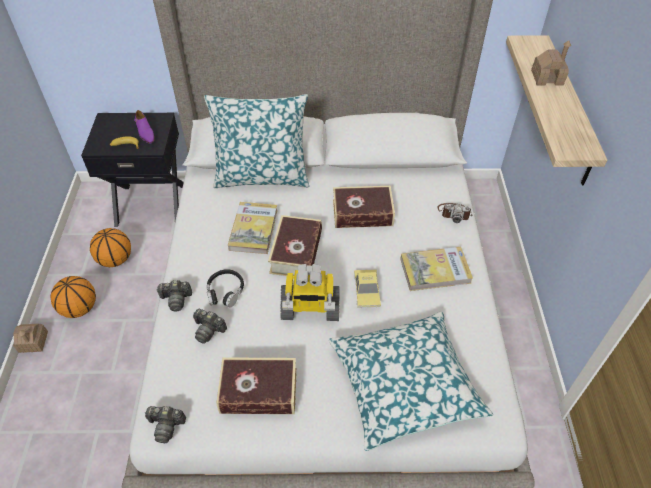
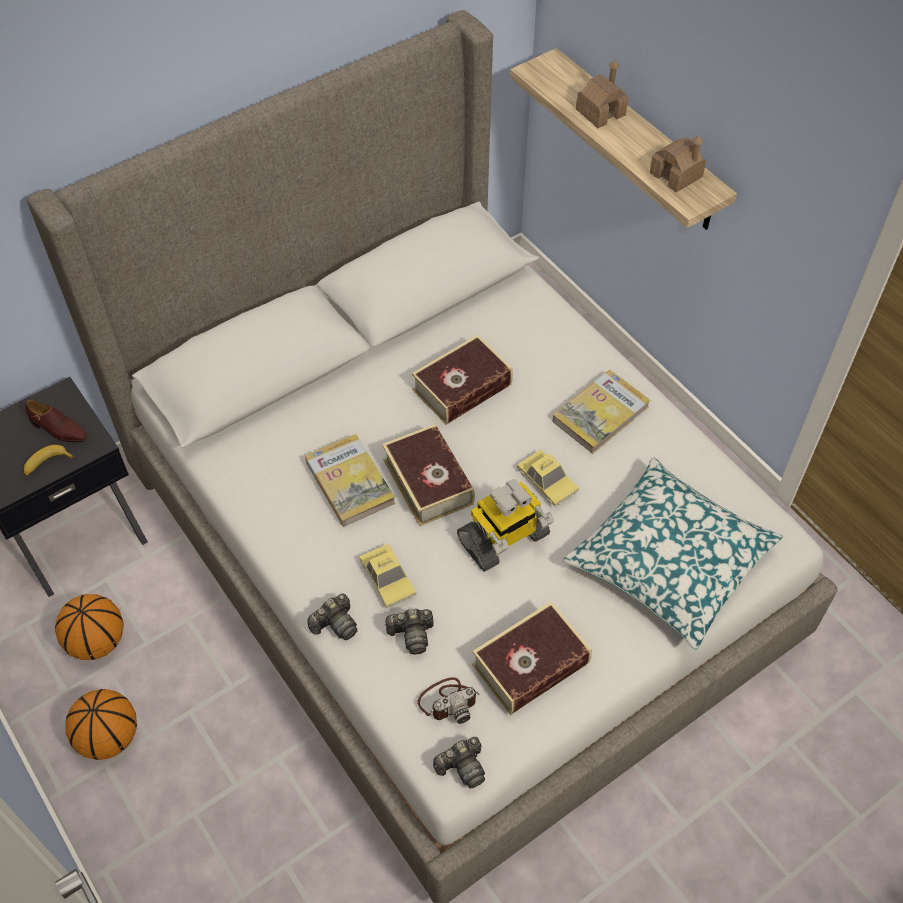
camera: 35 degrees left, 5 degrees up
(33, 342) = (84, 821): toy house -> toy house (676, 174)
(145, 133) = (58, 429): purple shoe -> brown shoe
(225, 291) = (387, 579): black headphones -> toy car
(262, 176) = (294, 405): pillow -> none
(454, 213) = (566, 330): camera -> camera (448, 701)

